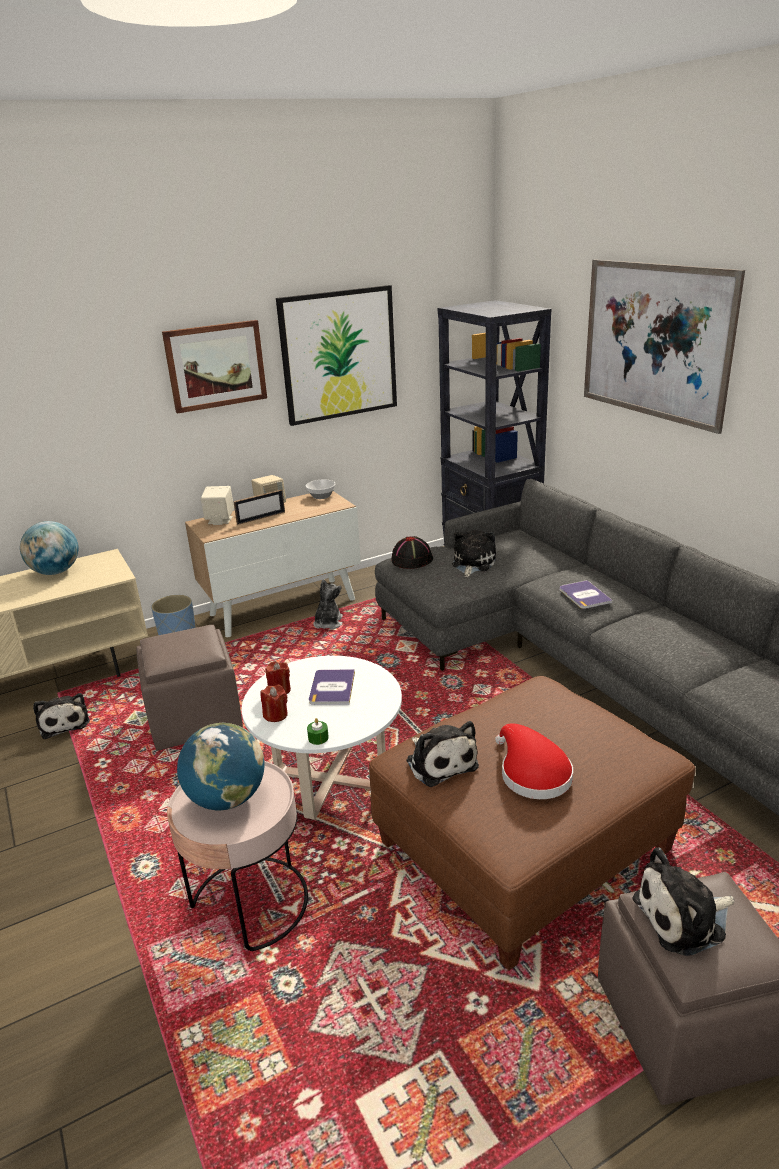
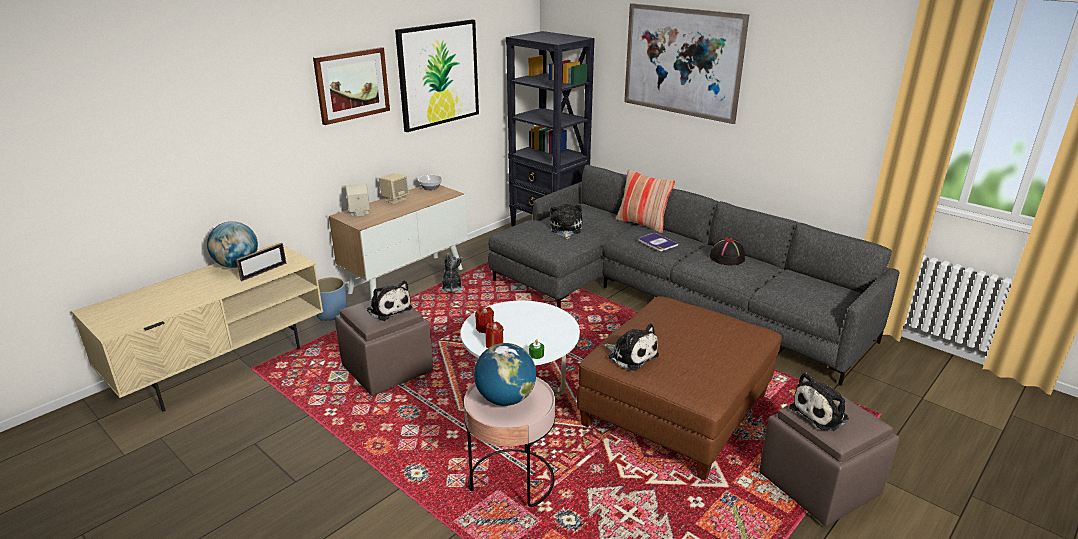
camera: 20 degrees left, 0 degrees up
(64, 722) = (273, 389): plush toy -> plush toy (388, 309)
(261, 518) = (393, 208): picture frame -> picture frame (264, 272)
(332, 688) = (523, 322): book -> none
(412, 560) = (519, 230): black hat -> black hat (727, 257)
(532, 773) = (694, 352): red hat -> none
(582, 565) = (642, 224): none -> pillow

